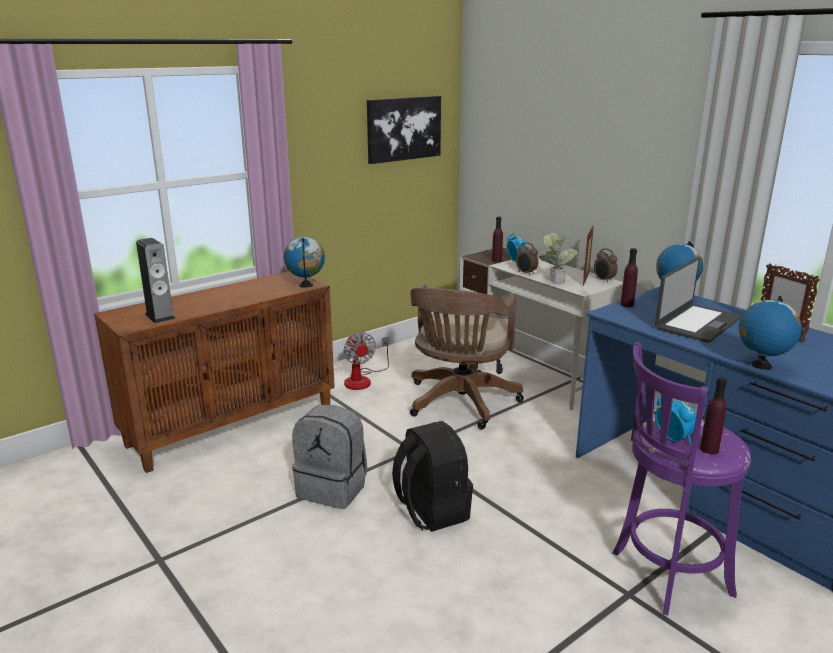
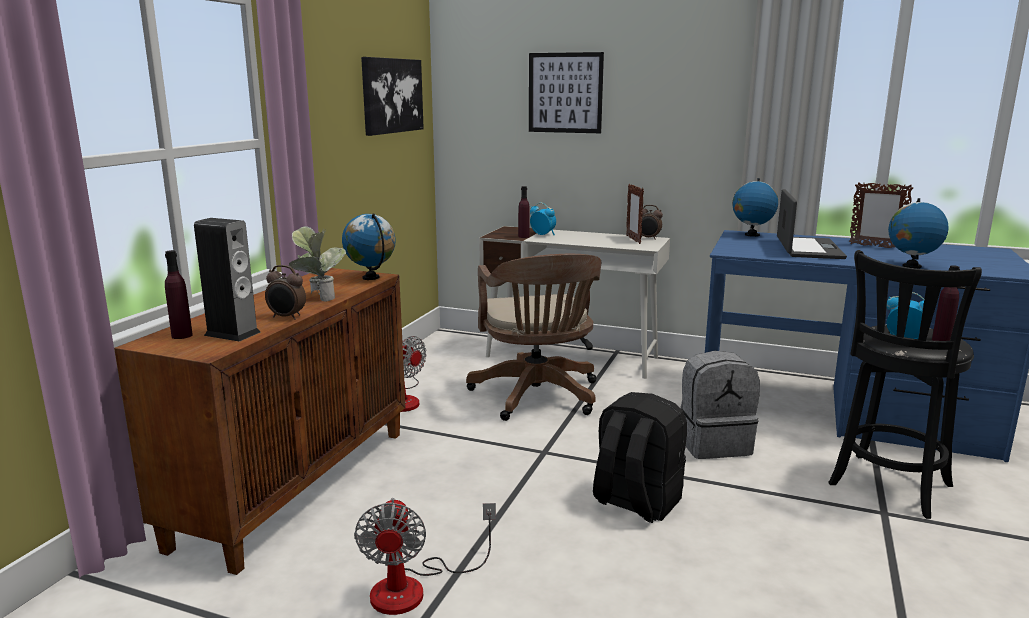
camera: 30 degrees left, 5 degrees down
(224, 517) = (414, 587): none -> fan
(333, 488) = (508, 514): grey backpack -> grey backpack (713, 444)
(525, 273) = (571, 242): alarm clock -> alarm clock (287, 317)
(553, 133) = (565, 93): none -> picture
(554, 281) = (608, 244): potted plant -> potted plant (318, 298)
(627, 304) = (729, 245): purple bottle -> purple bottle (182, 335)
(665, 575) = (888, 487): purple stool -> black stool

